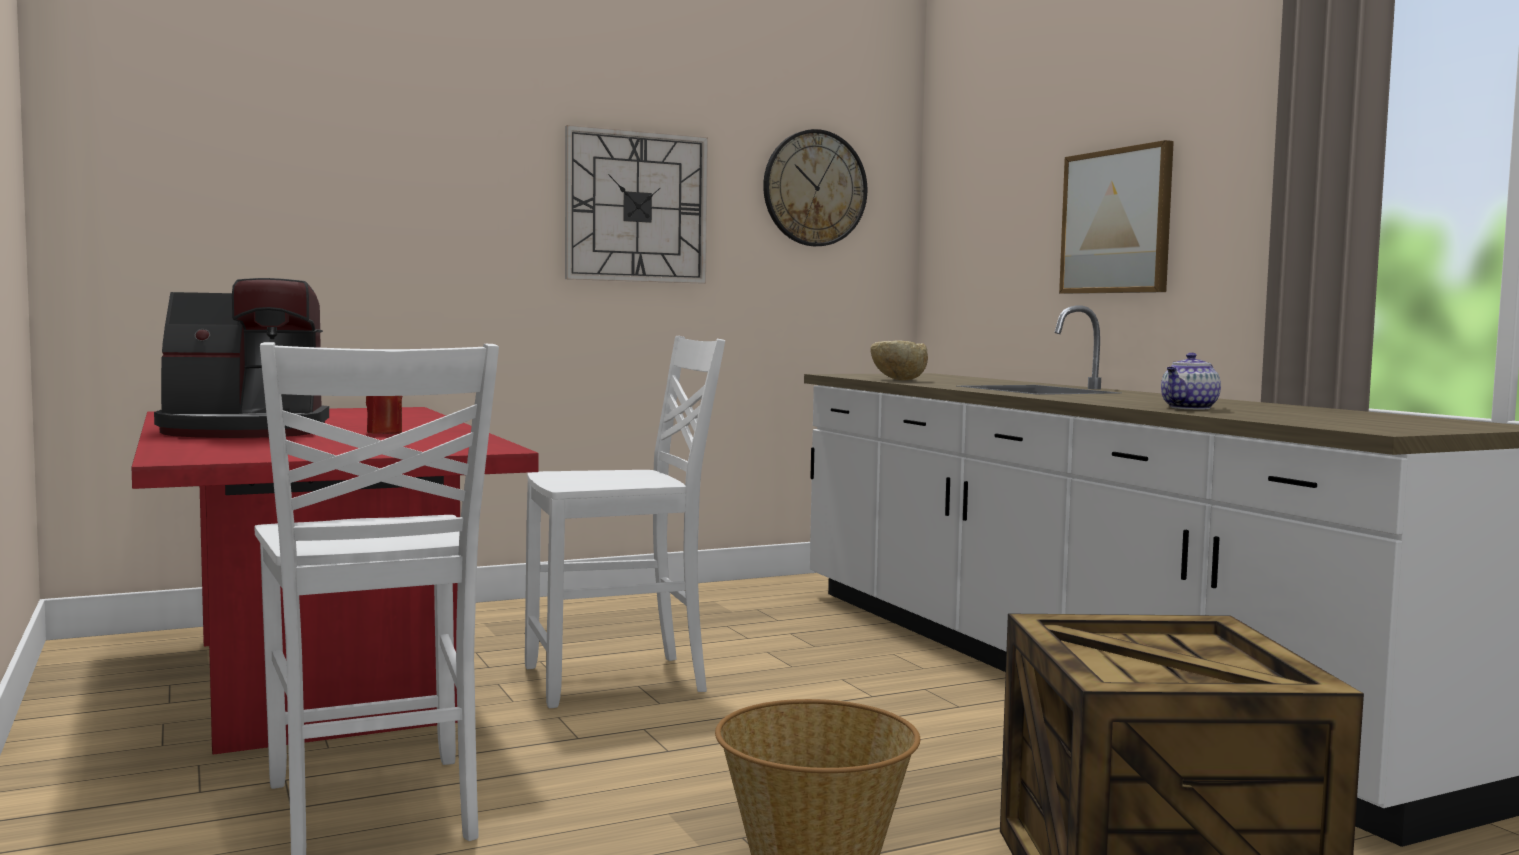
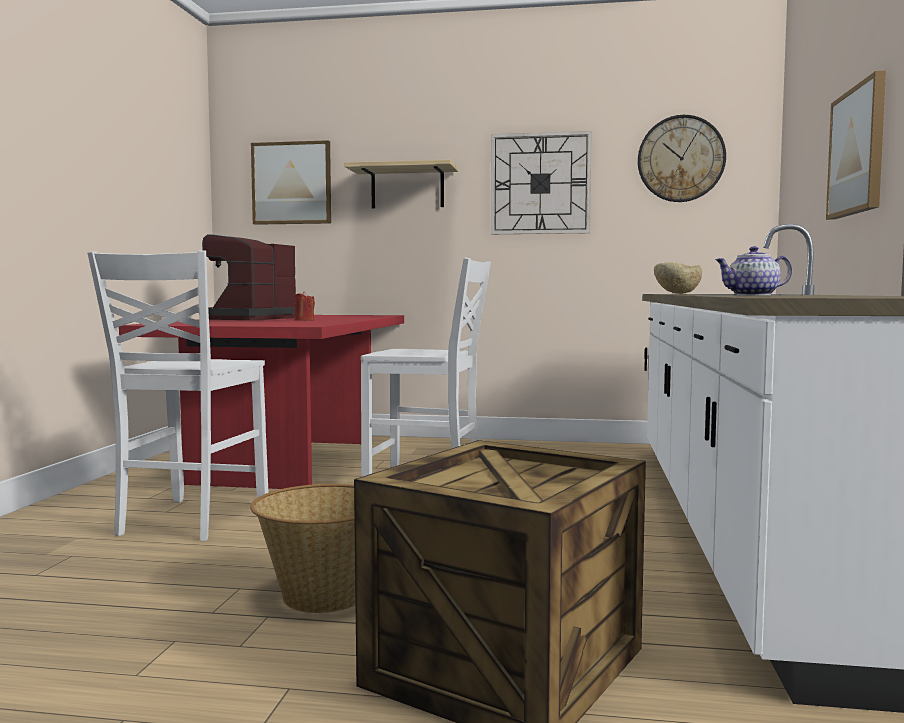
camera: 35 degrees right, 0 degrees up
(209, 171) = (292, 183): none -> picture
(245, 431) = (248, 319): coffee machine -> coffee machine turned 90 degrees clockwise
(430, 197) = (407, 188): none -> shelf

